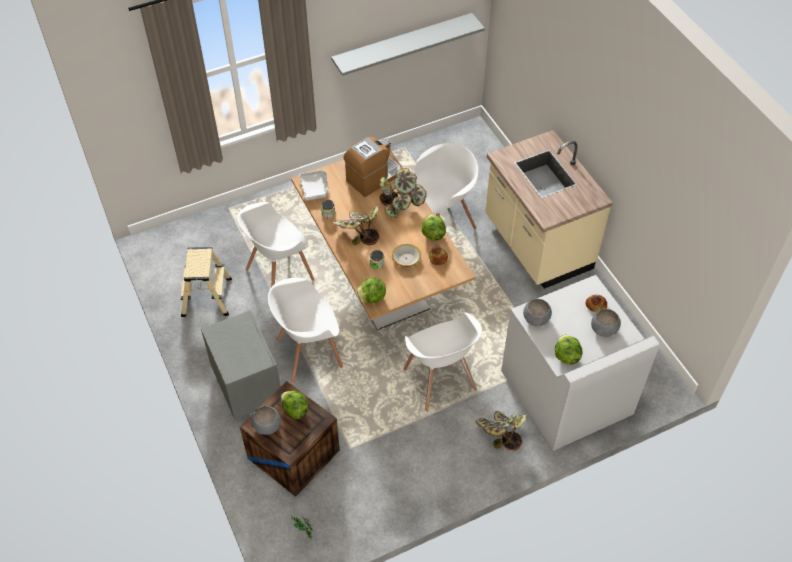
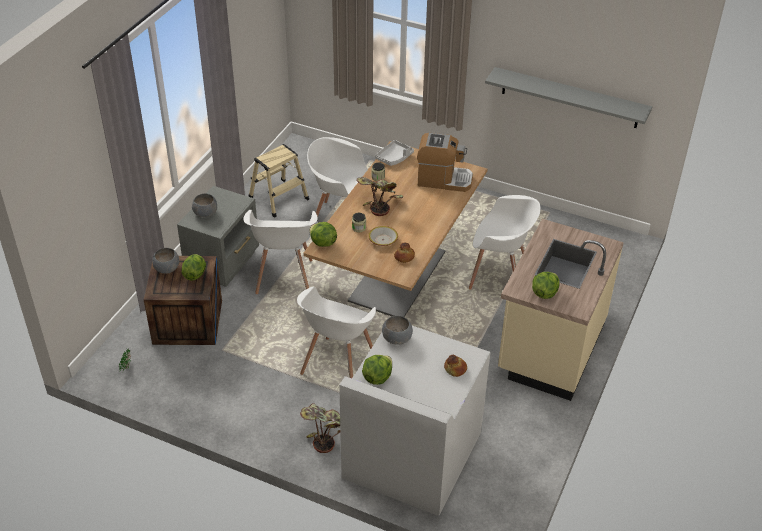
camera: 50 degrees right, 10 degrees down
(308, 354) = (284, 278): white chair -> white chair turned 120 degrees counterclockwise
(401, 203) = (435, 207): potted plant -> none
(433, 235) = (425, 241): lettuce -> lettuce (544, 293)
(603, 329) = (433, 386): grey bowl -> grey bowl (205, 213)

